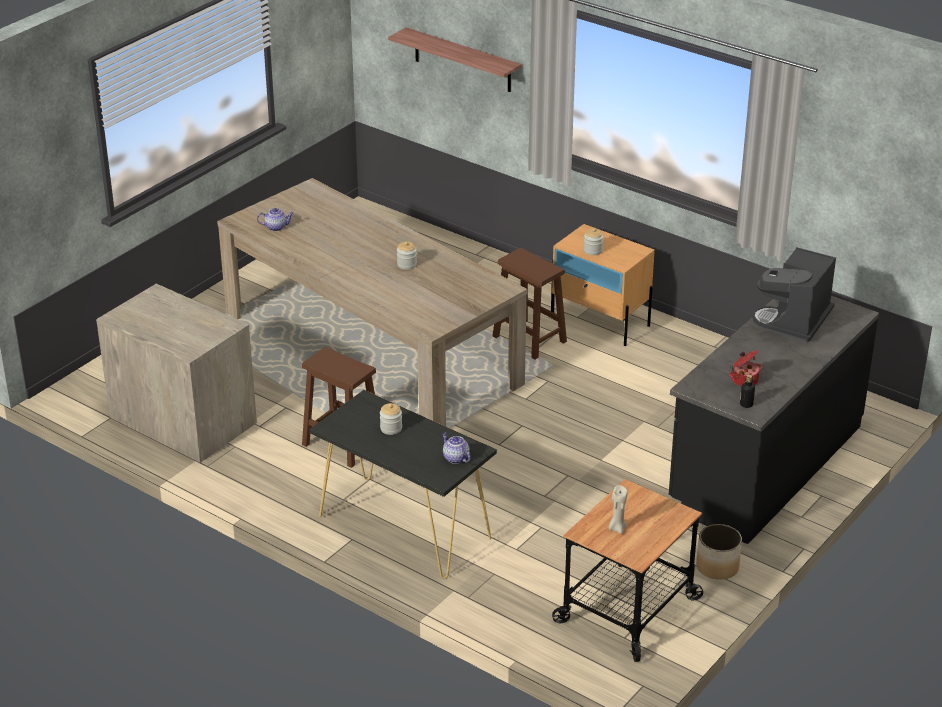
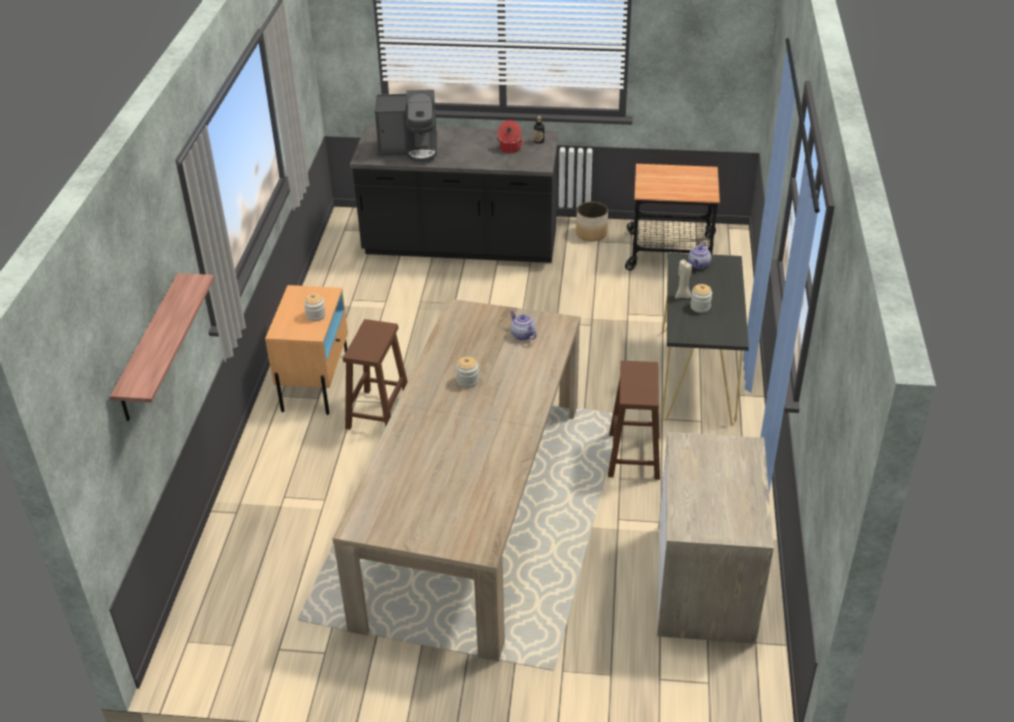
camera: 120 degrees left, 5 degrees up
(276, 227) = (470, 508): teapot -> teapot (522, 335)
(617, 528) = (688, 186): beige candle -> beige candle (683, 296)

